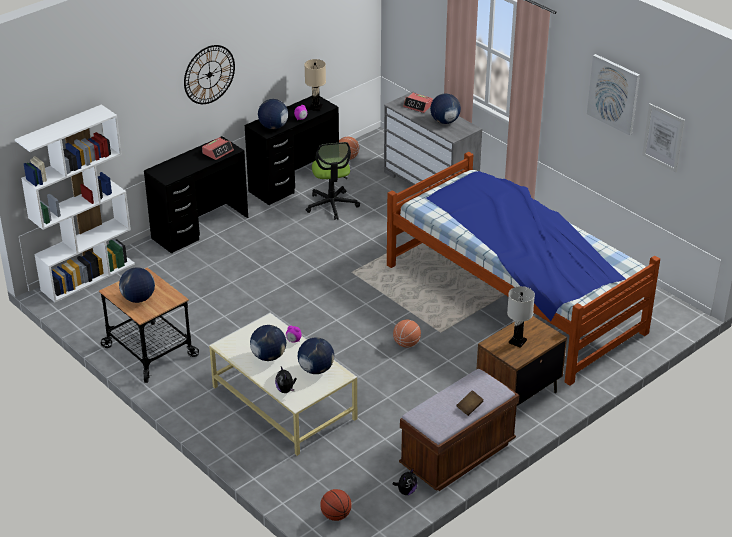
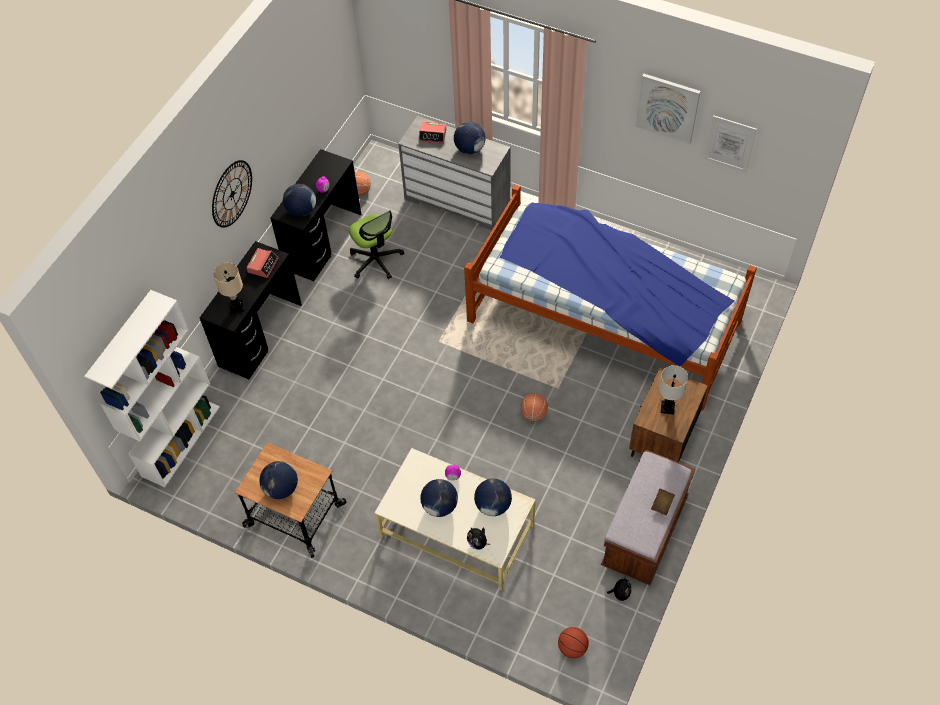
camera: 20 degrees left, 20 degrees up
(316, 107) = (331, 168): beige table lamp -> beige table lamp (237, 306)

